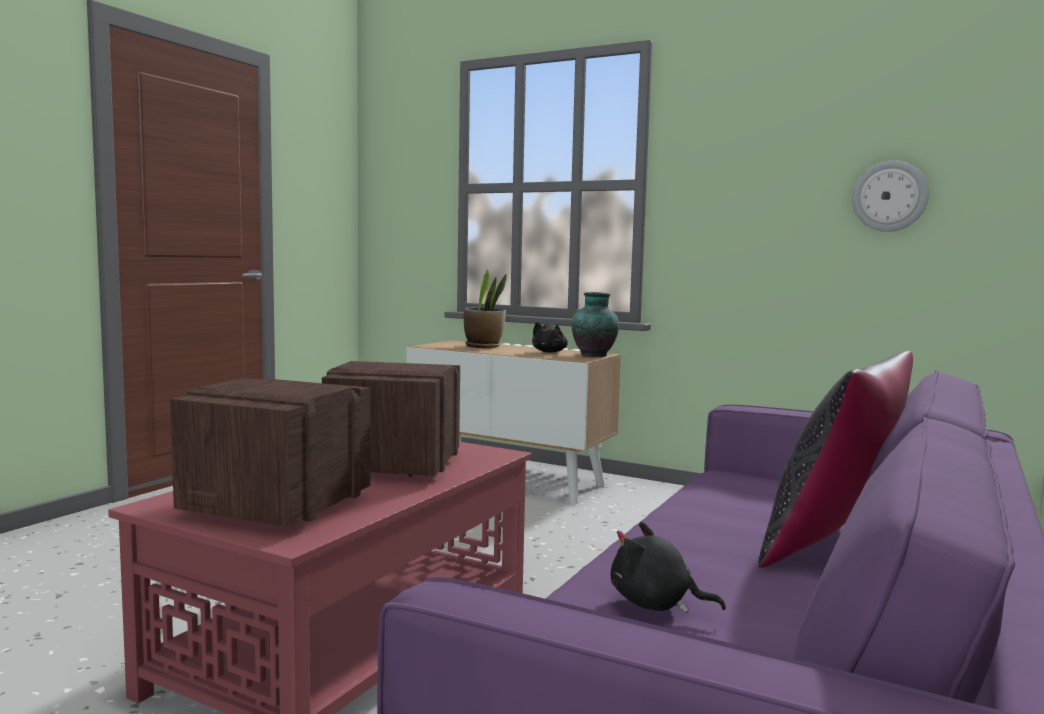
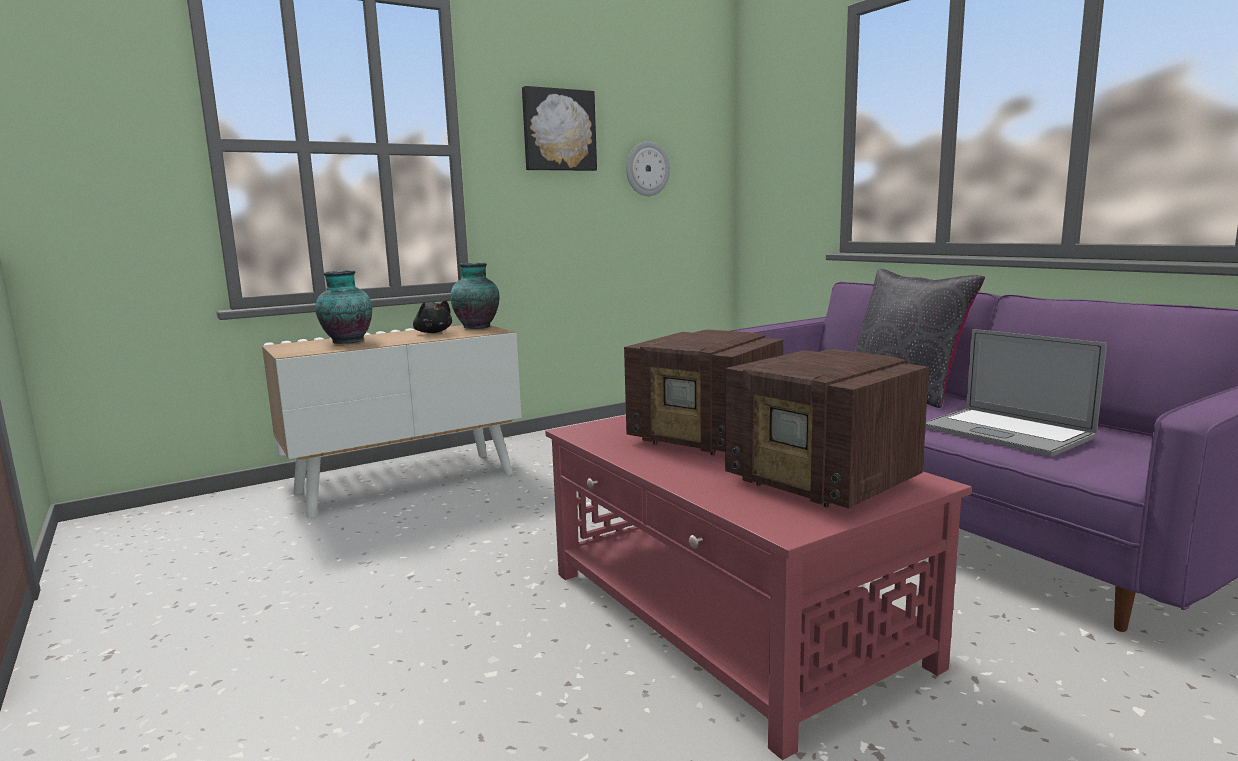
camera: 60 degrees left, 5 degrees up
(483, 346) = (346, 342): potted plant -> vase
(656, 604) = (1005, 432): black plush toy -> laptop
(760, 156) = (558, 130): none -> picture

